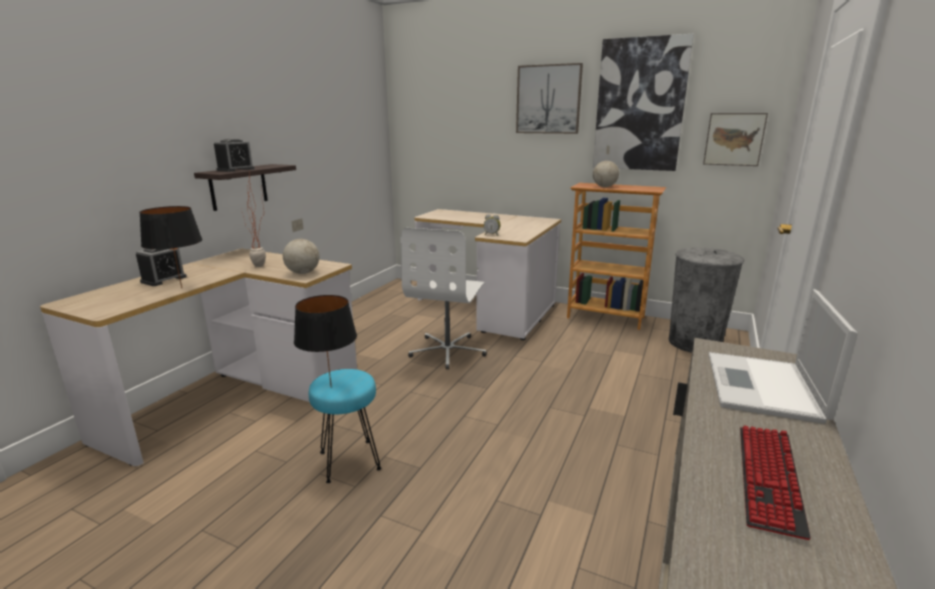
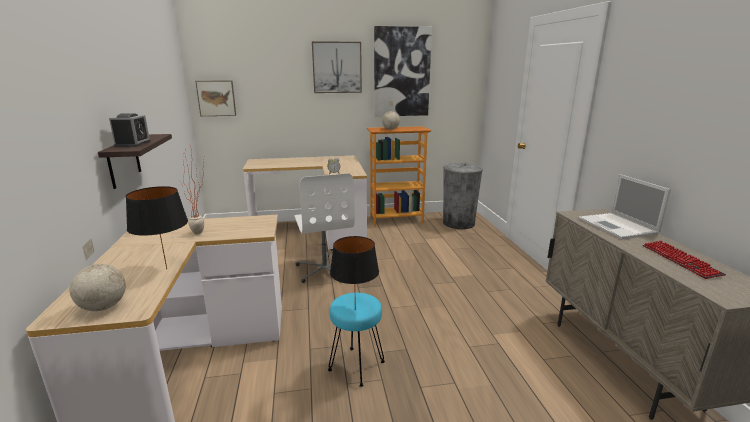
camera: 35 degrees left, 0 degrees up
(164, 279) = (123, 267): alarm clock -> none
(302, 273) = (253, 229): globe -> globe (103, 307)
(734, 139) = (458, 93): picture -> picture (216, 98)

